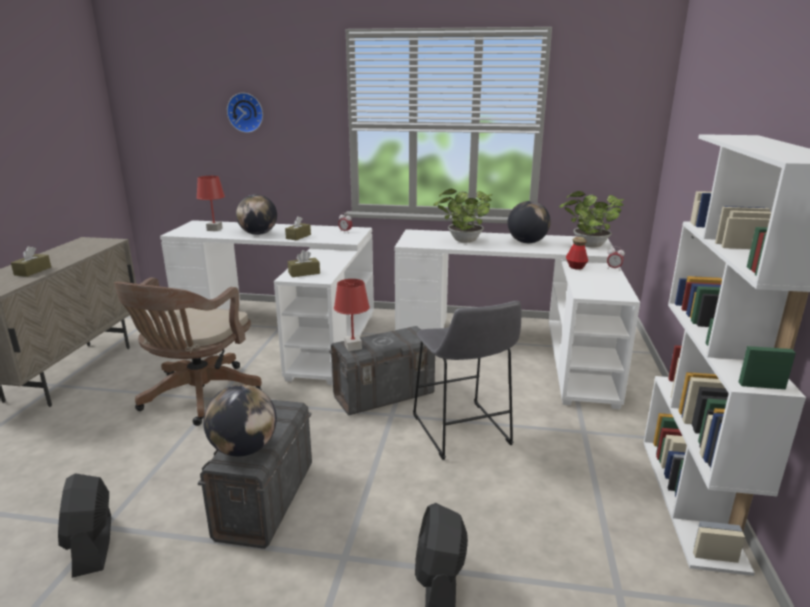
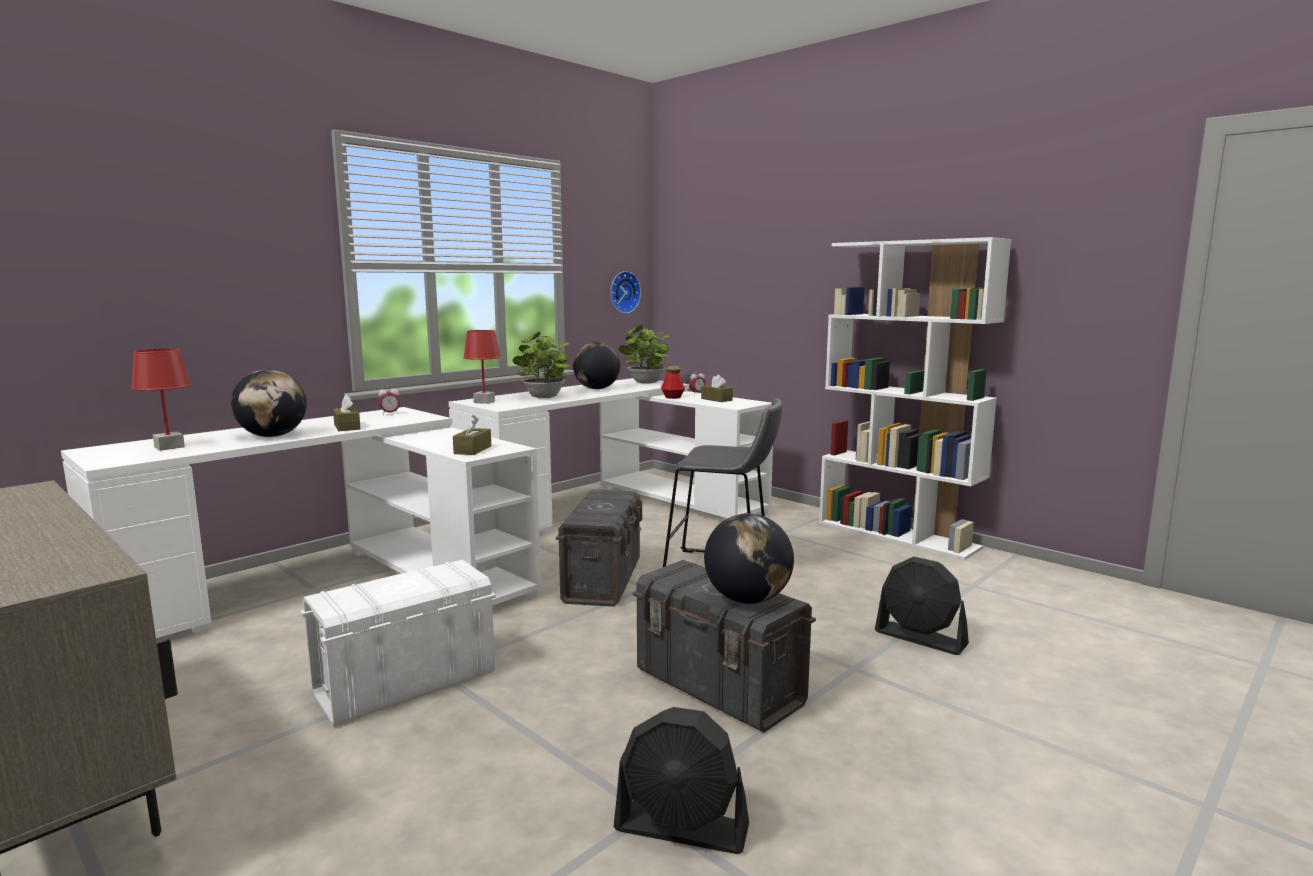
camera: 55 degrees left, 10 degrees down
(33, 271) = (42, 542): brown tissue box -> brown tissue box (716, 399)
(197, 397) = (405, 684): brown office chair -> white storage box
(246, 112) = (160, 243): wall clock -> wall clock (623, 292)
(352, 347) = (591, 518): red table lamp -> red table lamp (484, 402)

